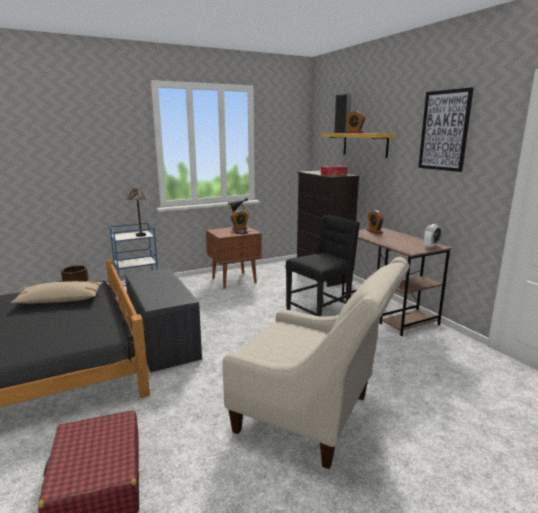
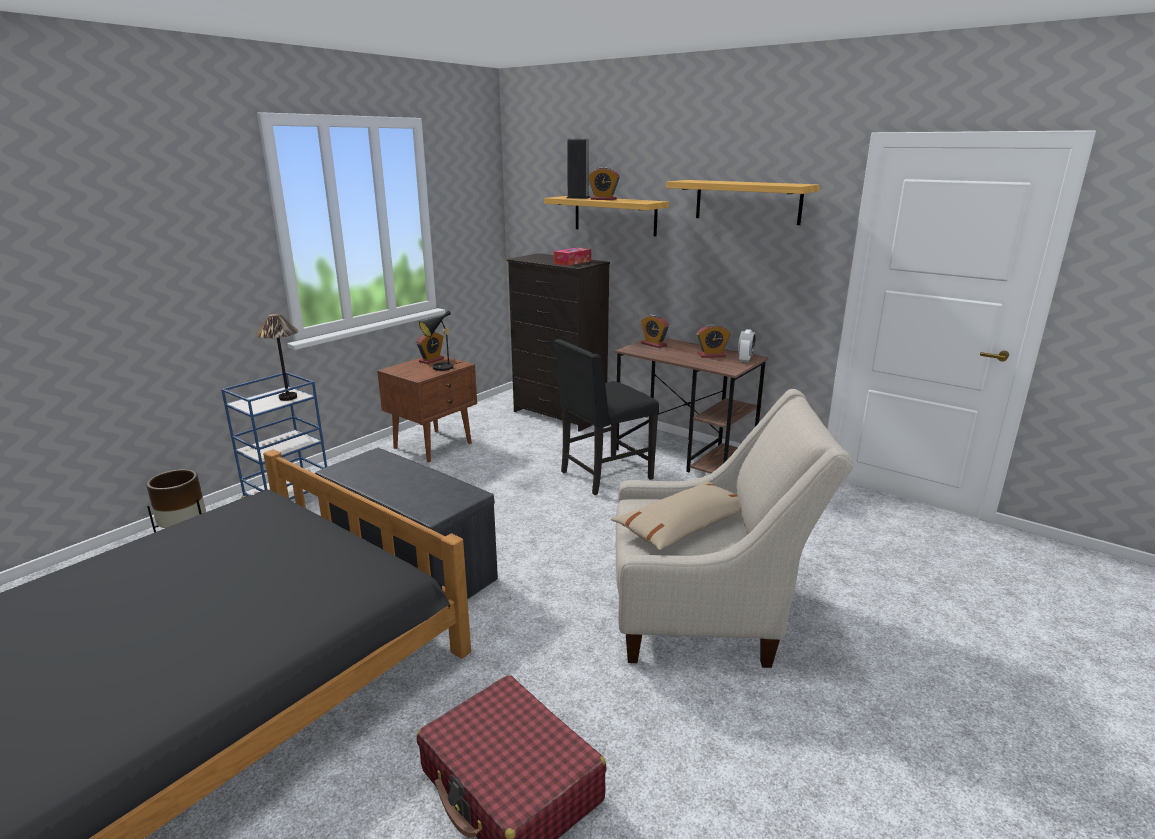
camera: 25 degrees left, 5 degrees up
(60, 300) = (236, 540): beige pillow -> beige pillow (684, 526)
(320, 315) = (604, 476): black chair -> black chair turned 150 degrees counterclockwise
(408, 241) = (711, 355): none -> alarm clock
(444, 130) = (747, 201): picture -> shelf

